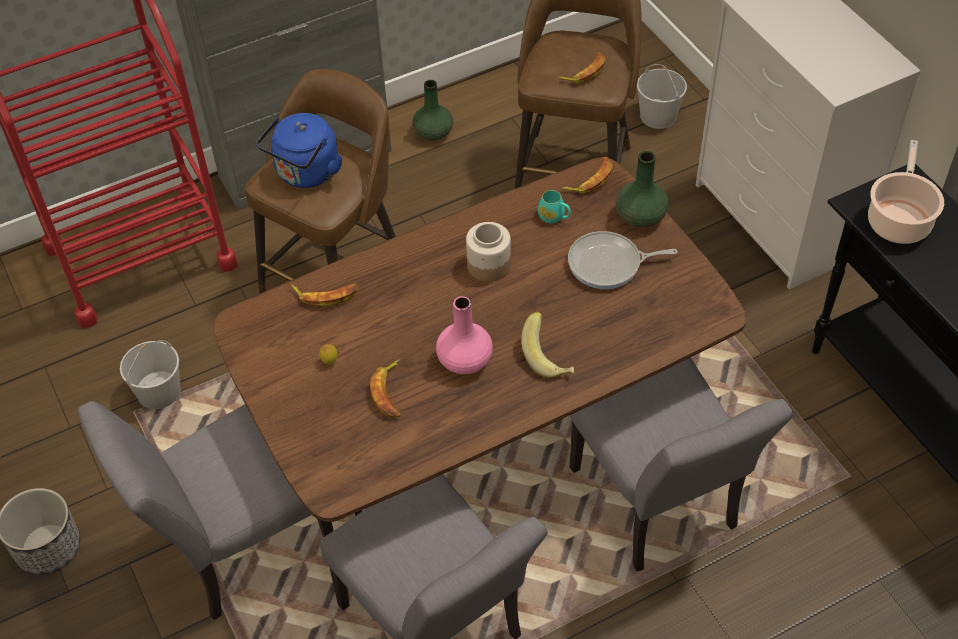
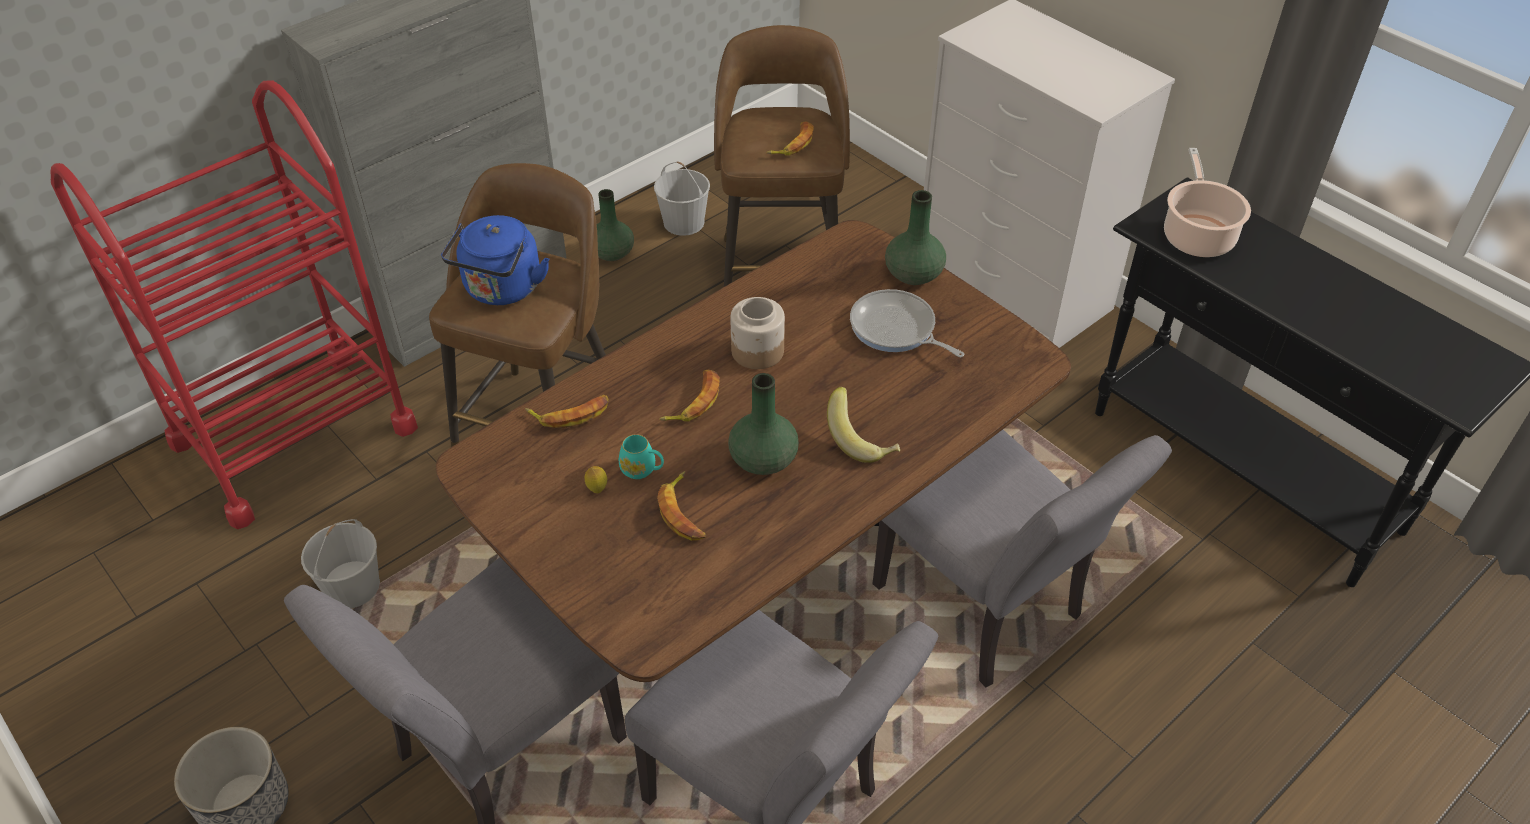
camera: 15 degrees left, 5 degrees down
(464, 360) = (762, 459): pink vase -> green vase
(554, 217) = (816, 289): turquoise mug -> turquoise mug (642, 470)
(590, 179) = (843, 244): banana -> banana (694, 401)
(608, 264) = (896, 329): frying pan -> frying pan turned 60 degrees clockwise
(659, 116) = (854, 203): white bucket -> white bucket (684, 222)

